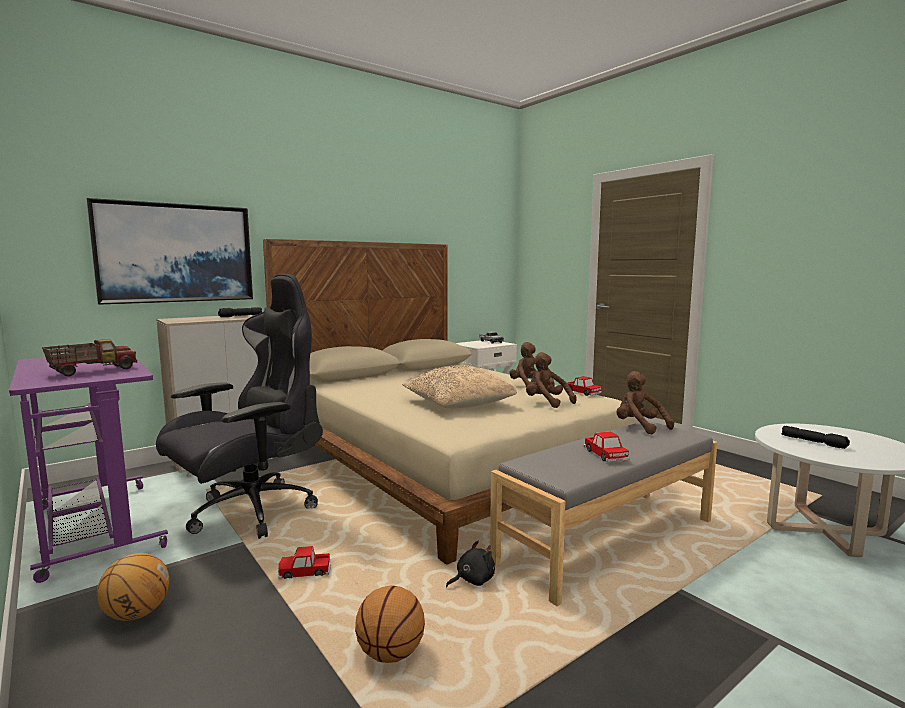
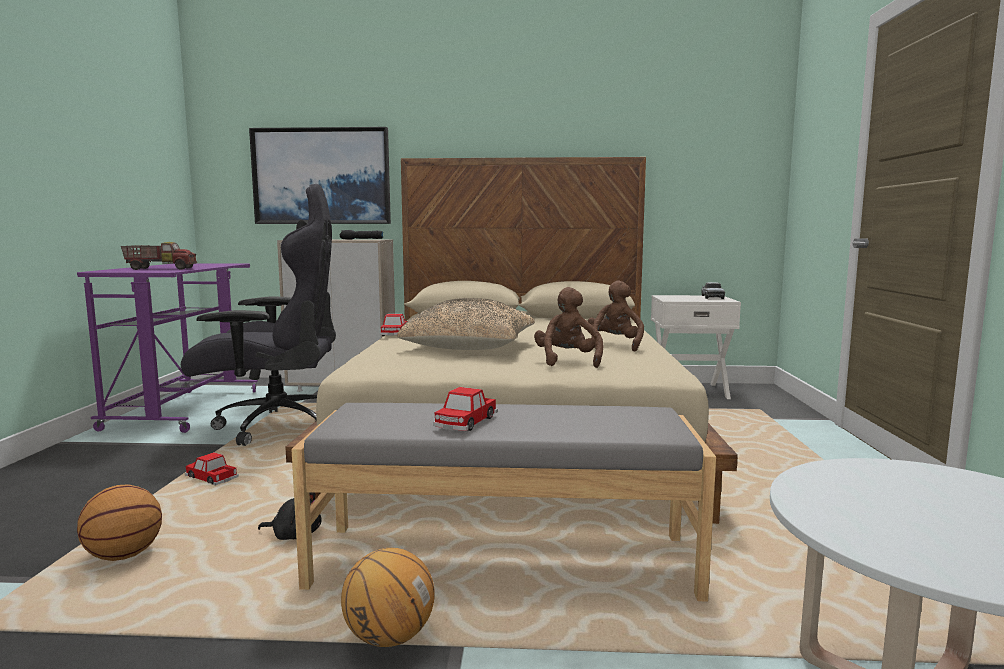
camera: 40 degrees right, 0 degrees up
(136, 614) = (88, 465): basketball -> basketball (389, 637)
(583, 392) = (660, 360): toy car -> toy car (394, 333)
(639, 427) = (625, 410): brown plush toy -> none
(814, 442) = (896, 501): black flashlight -> none

